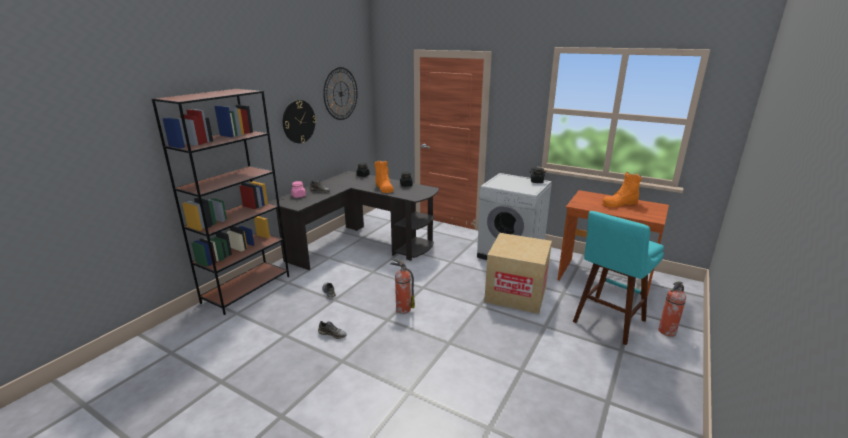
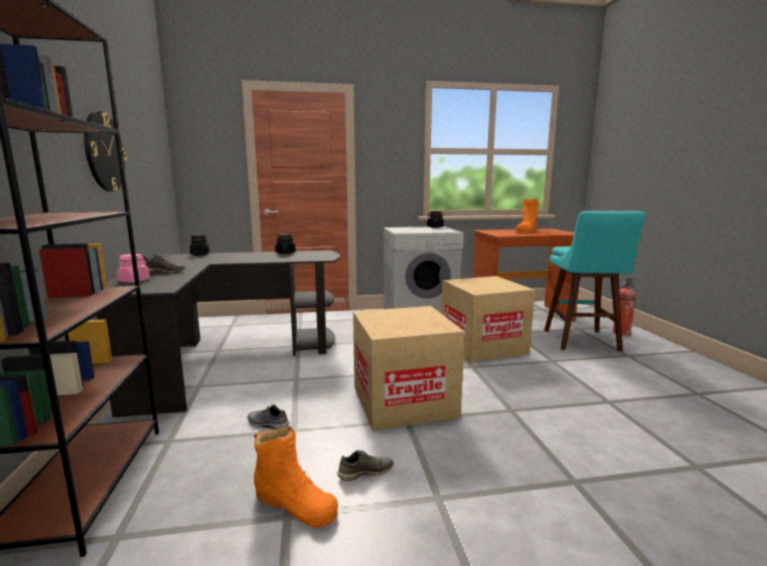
camera: 40 degrees left, 10 degrees down
(341, 94) = (144, 128): wall clock -> none
(384, 188) = (261, 258): orange boot -> orange boot (295, 504)
(402, 309) = (403, 401): fire extinguisher -> cardboard box

